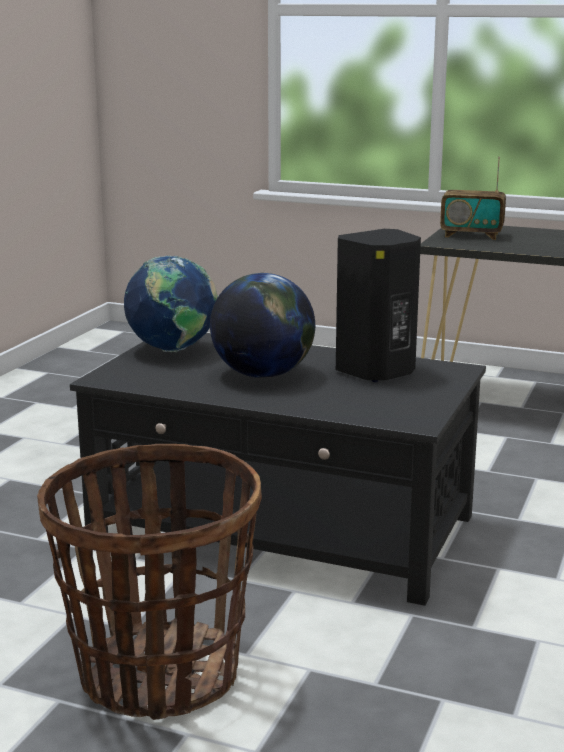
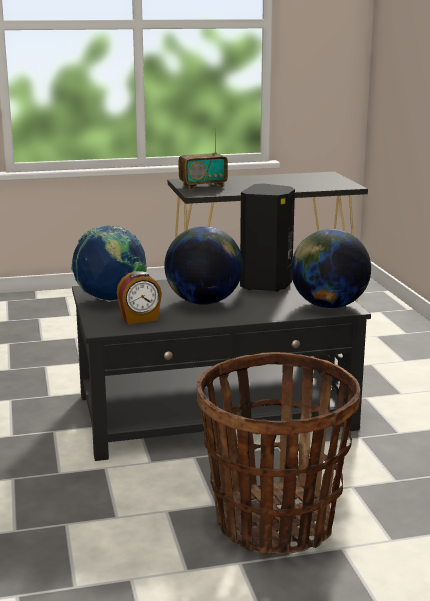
camera: 35 degrees left, 0 degrees up
(158, 377) = (140, 319): none -> alarm clock
(401, 413) = (328, 305): none -> globe

